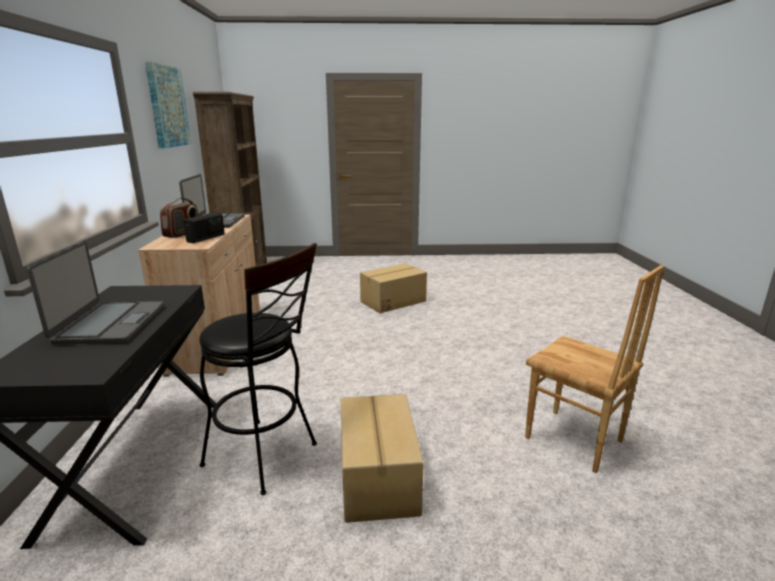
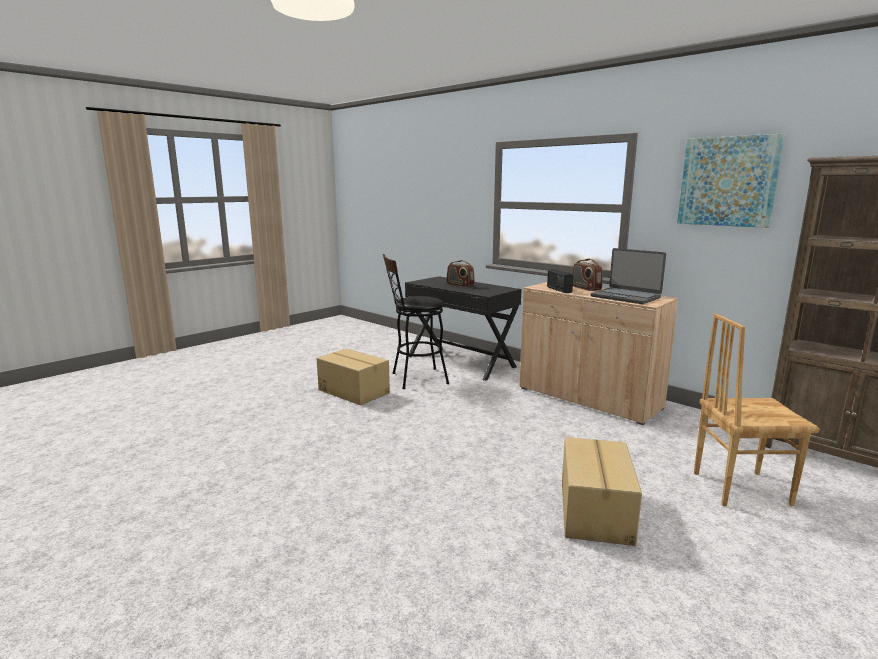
camera: 135 degrees right, 5 degrees down
(109, 324) = (460, 285): laptop -> radio
(573, 440) = (251, 443): brown chair -> brown chair (739, 487)

